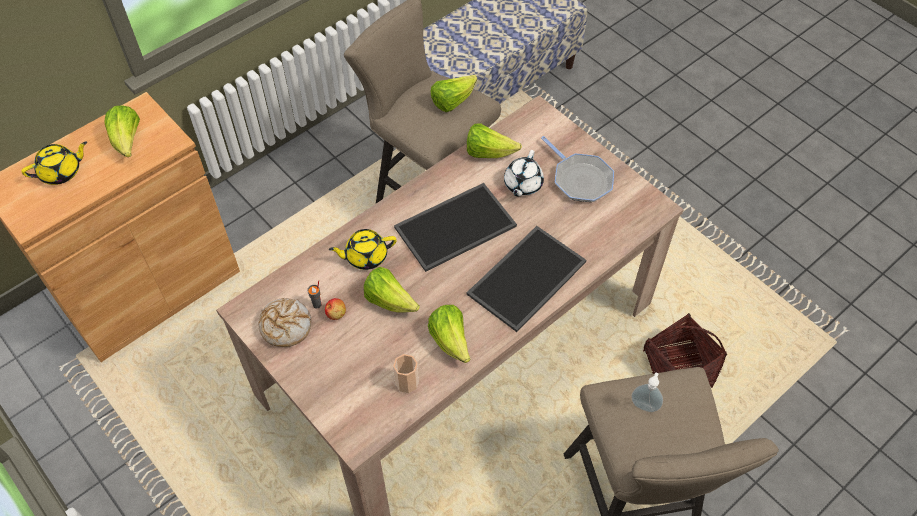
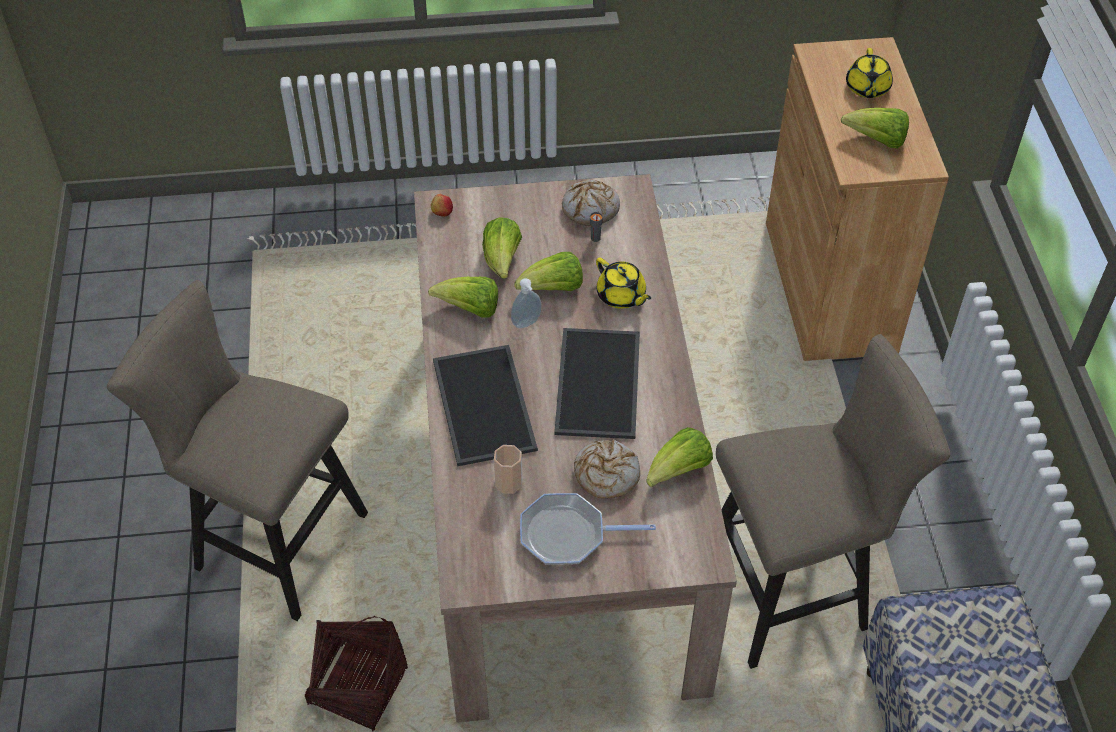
camera: 125 degrees right, 5 degrees down
(336, 313) = (573, 246): apple -> apple (442, 212)
(365, 256) = (621, 296): yellow teapot -> yellow teapot turned 120 degrees clockwise
(407, 382) = (457, 259): cup -> cup (508, 483)
(452, 101) = (799, 497): lettuce -> lettuce (502, 261)
(522, 184) = (606, 474): white teapot -> bread
(644, 405) = (275, 422): soap dispenser -> soap dispenser (527, 324)

